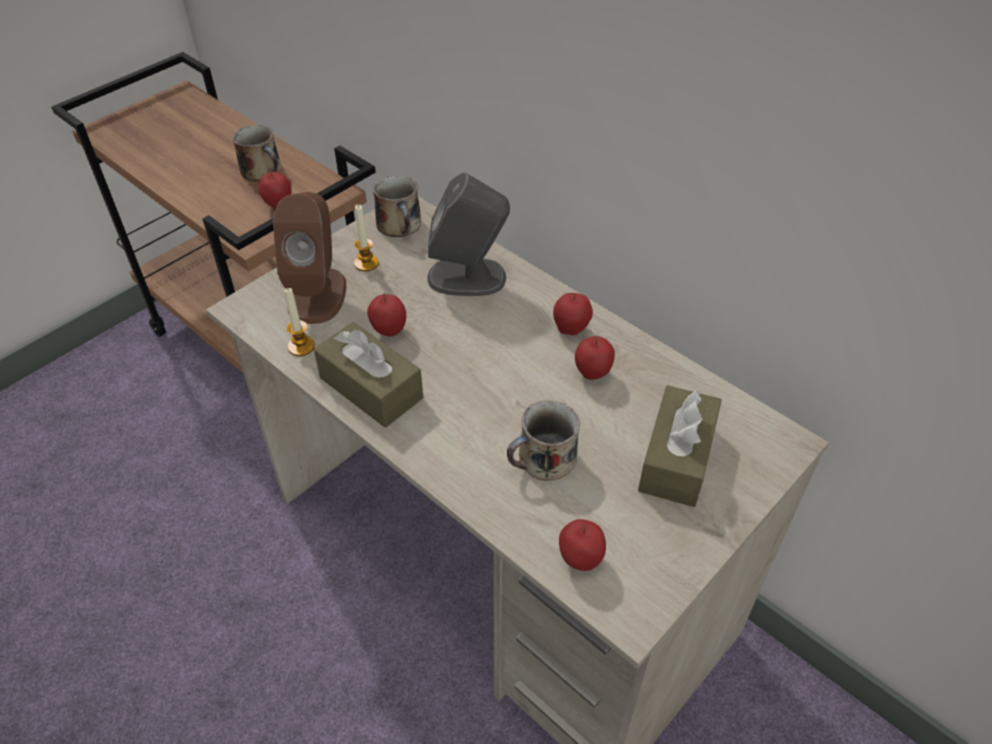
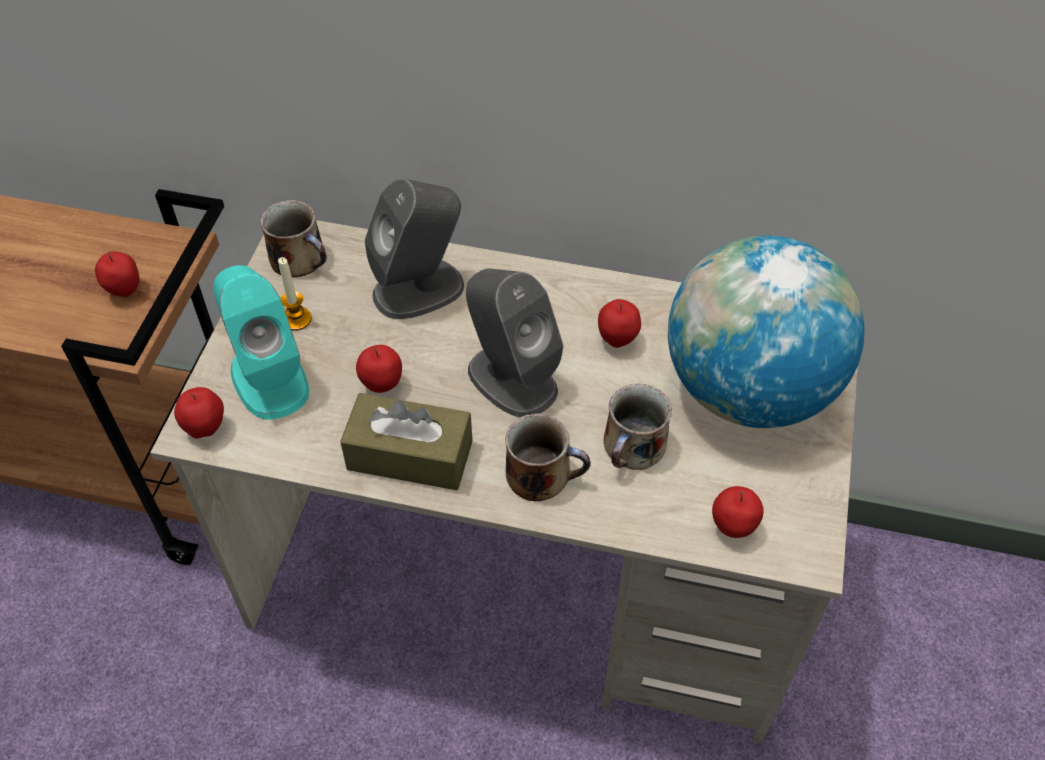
camera: 30 degrees left, 5 degrees up
(263, 170) = (68, 254): mug -> mug (542, 474)
(301, 346) = (298, 445): candle -> none
(317, 294) = (269, 378): brown speaker -> turquoise speaker
(487, 367) = (511, 379): none -> grey speaker
(571, 330) = (565, 303): apple -> apple (206, 429)
(676, 458) = (748, 389): brown tissue box -> globe

